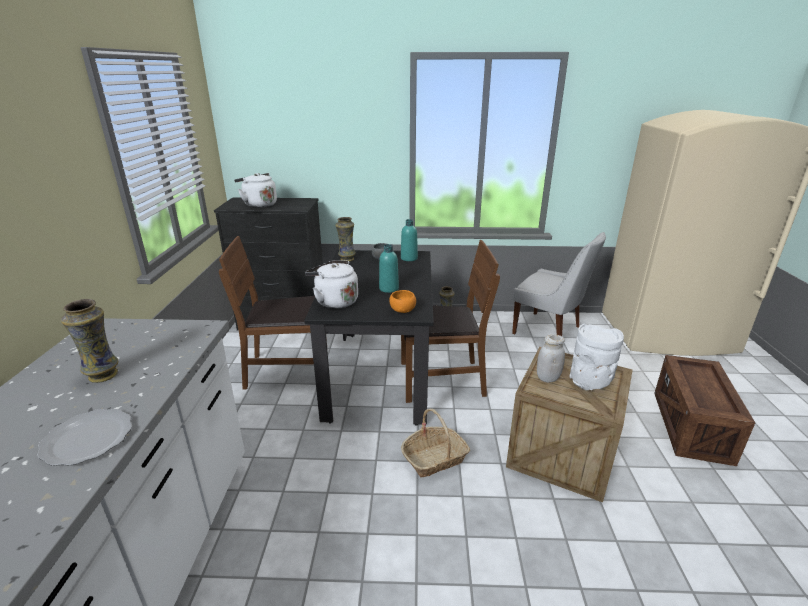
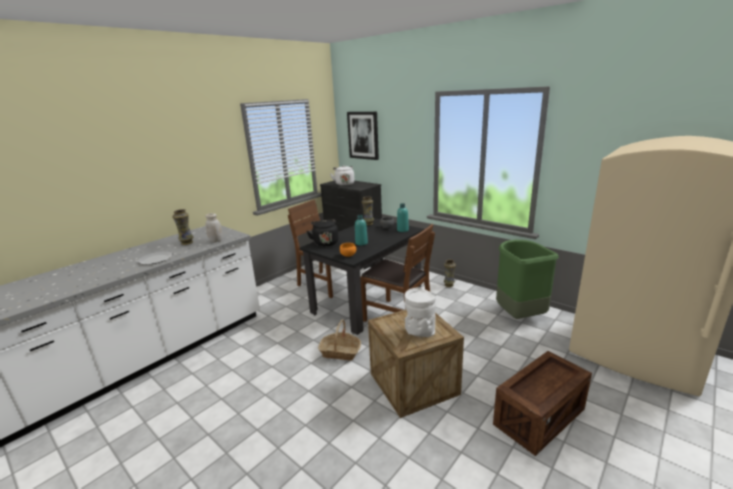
camera: 40 degrees right, 5 degrees down
(276, 122) = (363, 135): none -> picture
(334, 301) = (325, 242): white kettle -> black kettle
(547, 378) = (398, 320): white jar -> white jar (216, 240)
(549, 331) = (518, 315): white chair -> green trash can

